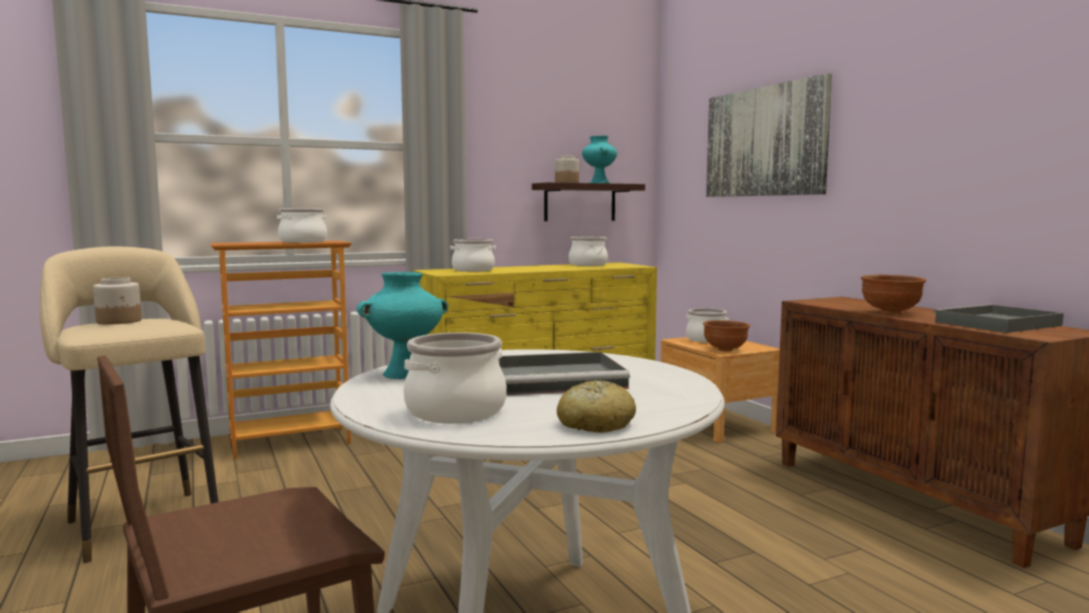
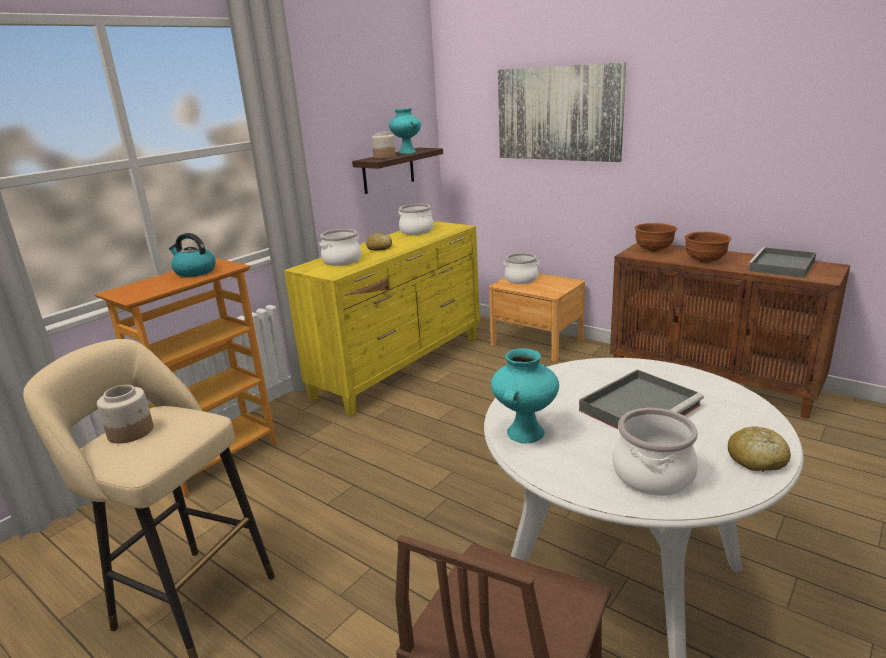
camera: 25 degrees left, 15 degrees up
(303, 242) = (194, 272): cooking pot -> kettle
(525, 268) = (379, 248): none -> bread
(725, 350) = (550, 290): brown bowl -> brown bowl (654, 250)

